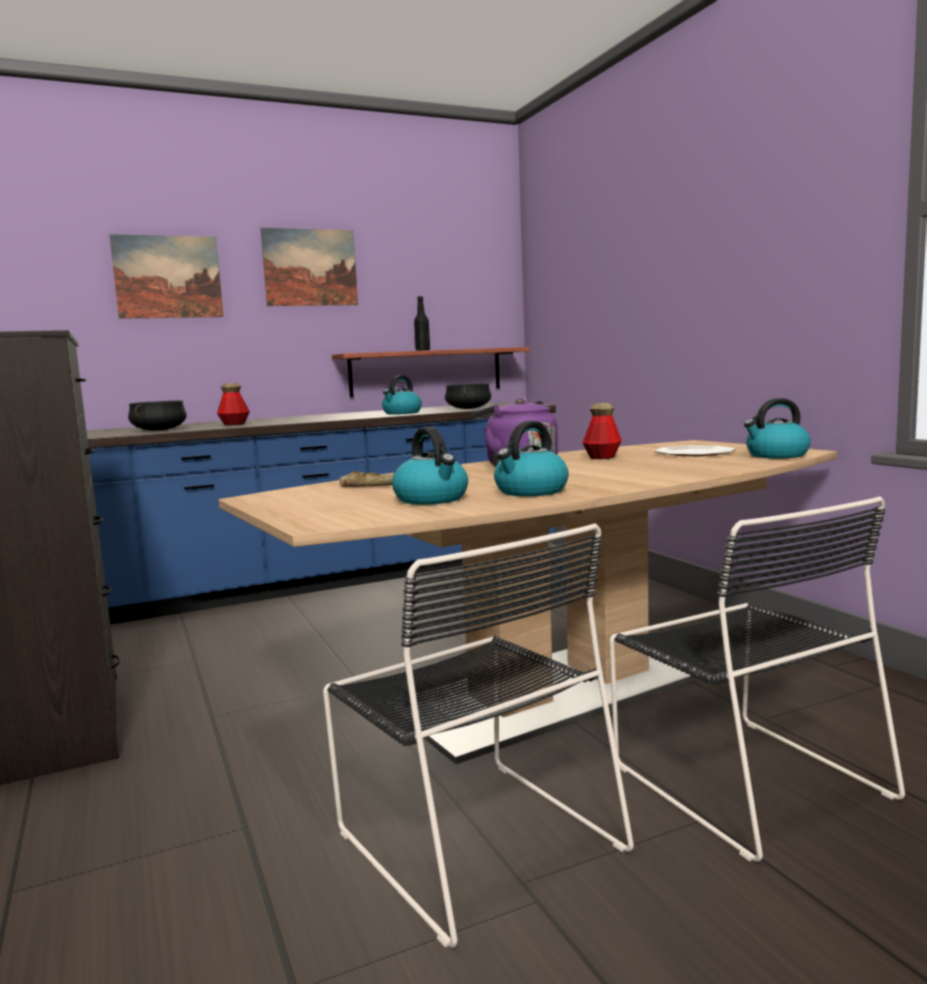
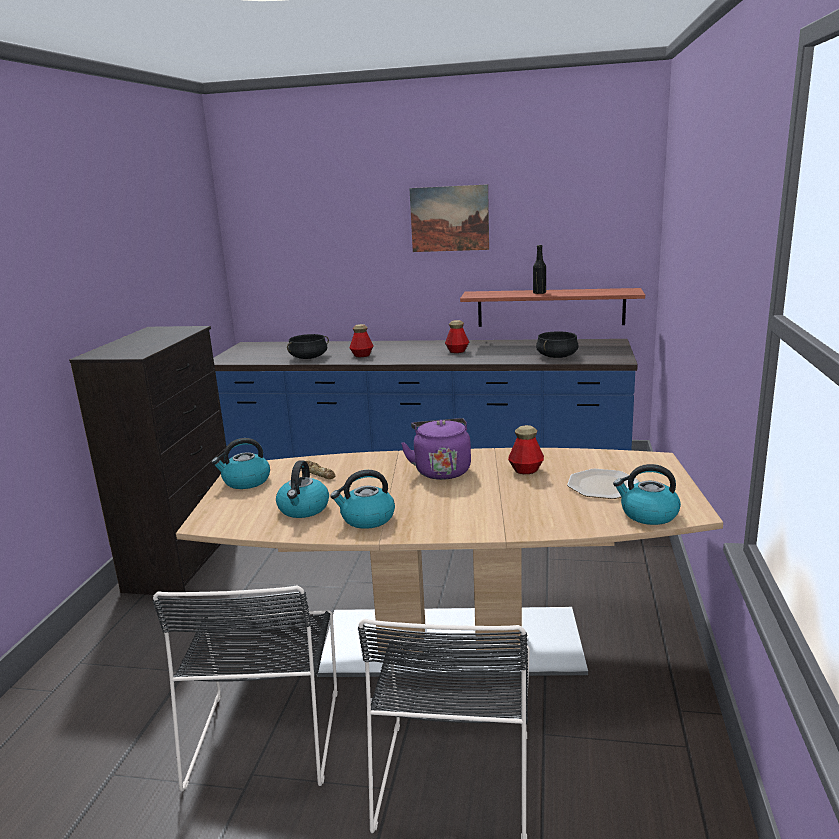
camera: 35 degrees right, 10 degrees up
(168, 277) = (340, 231): picture -> none
(349, 415) = (457, 351): none -> bottle
(402, 413) = (494, 356): kettle -> kettle (246, 481)

